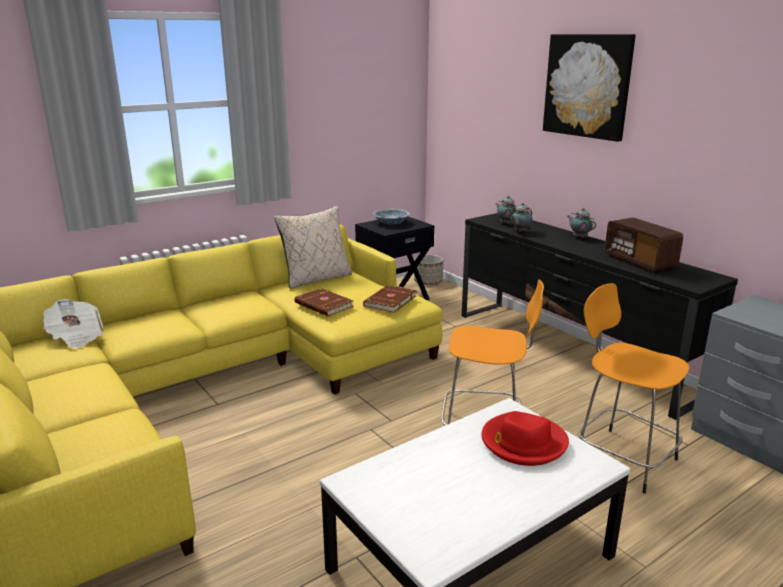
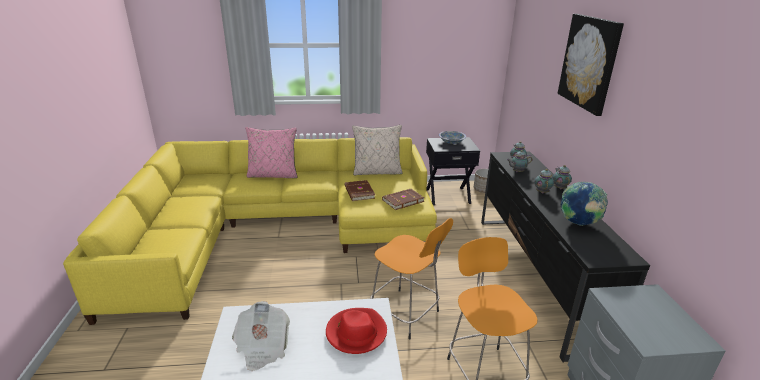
camera: 30 degrees right, 5 degrees up
(76, 337) = (218, 177): newspaper -> newspaper (262, 347)
(168, 314) = (273, 175): none -> pink pillow
(569, 243) = (542, 192): none -> teapot
(639, 262) = (578, 223): radio -> globe

